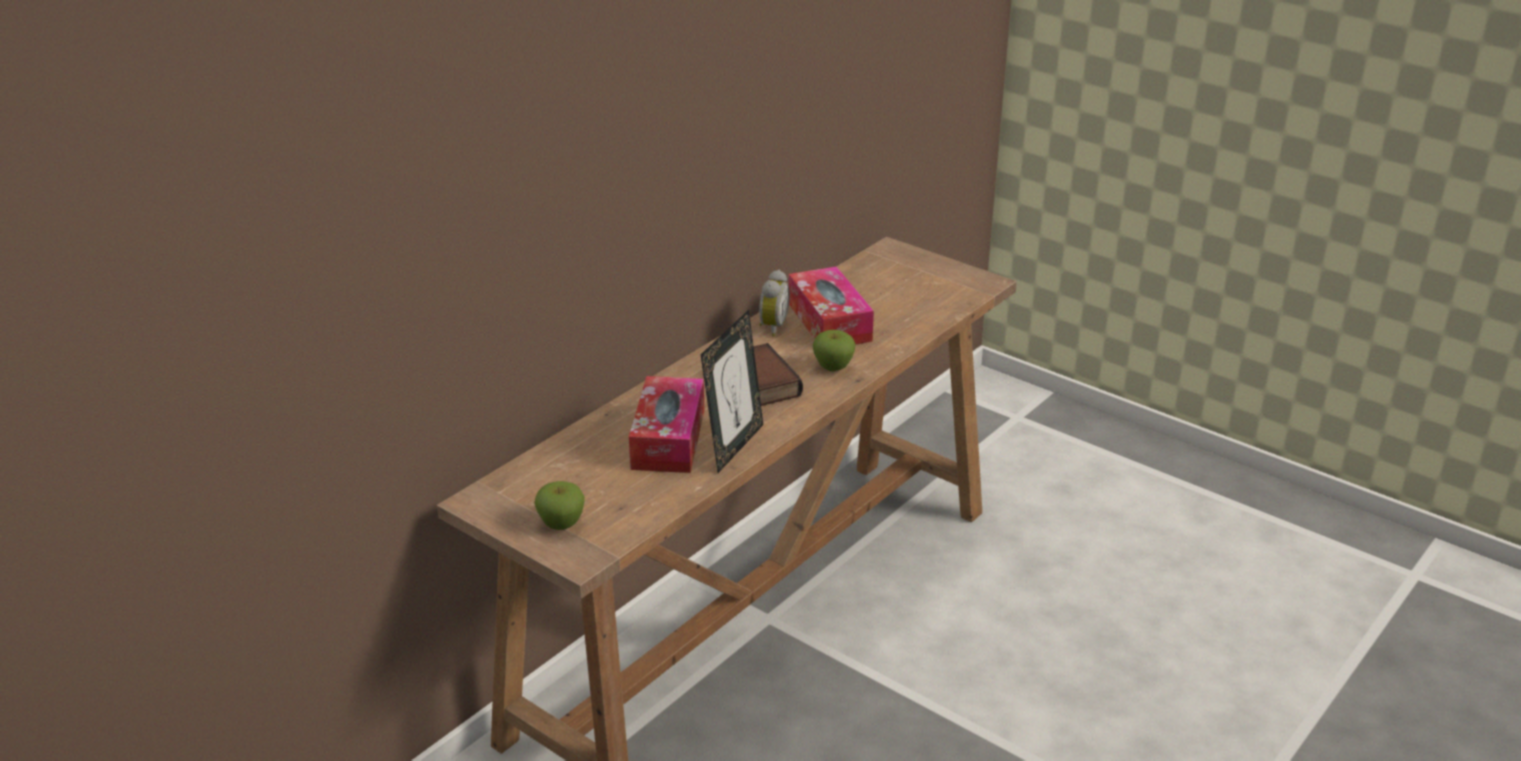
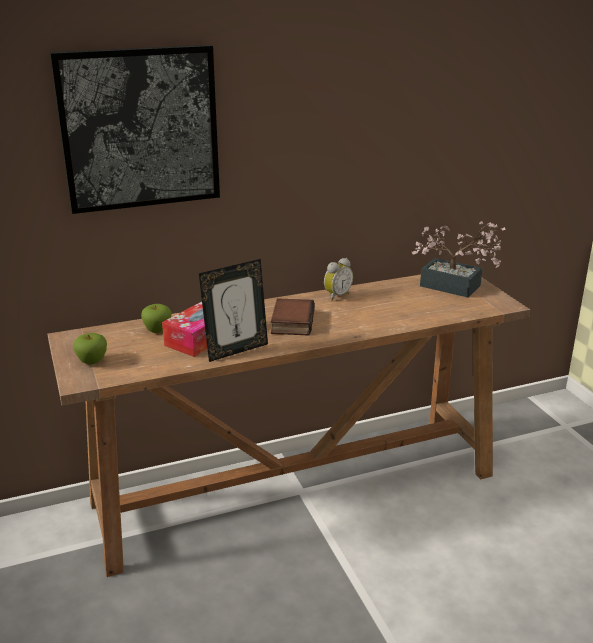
camera: 30 degrees right, 5 degrees down
(532, 158) = (139, 128): none -> picture
(829, 322) = (375, 302): tissue box -> none
(833, 367) = (348, 325): apple -> apple (157, 330)
(905, 272) = (456, 287): none -> potted plant

